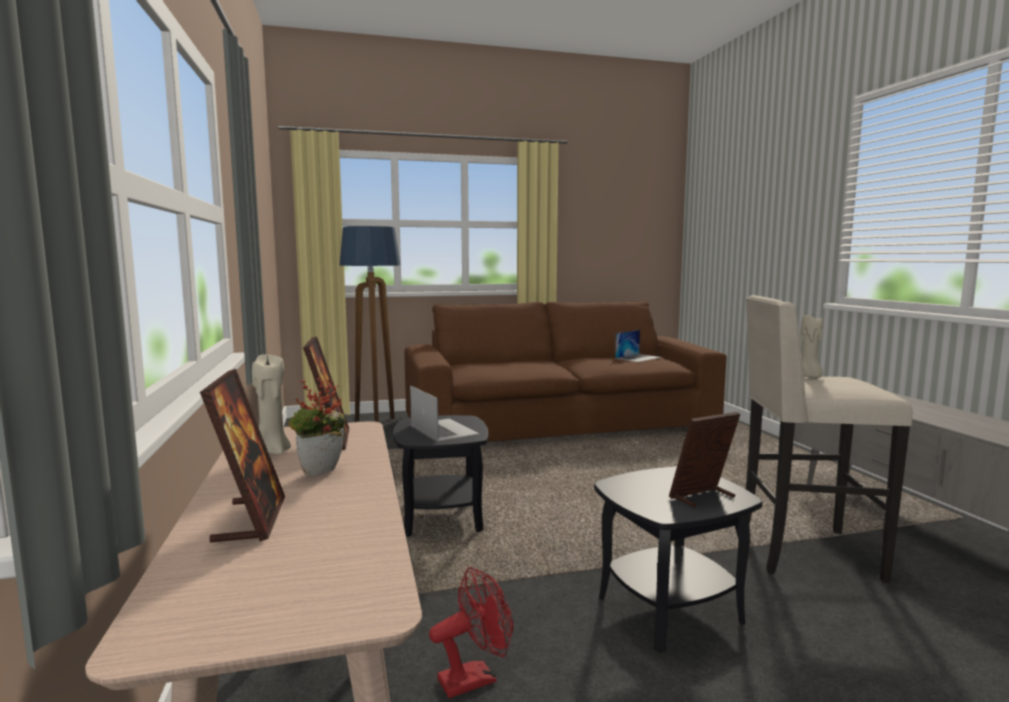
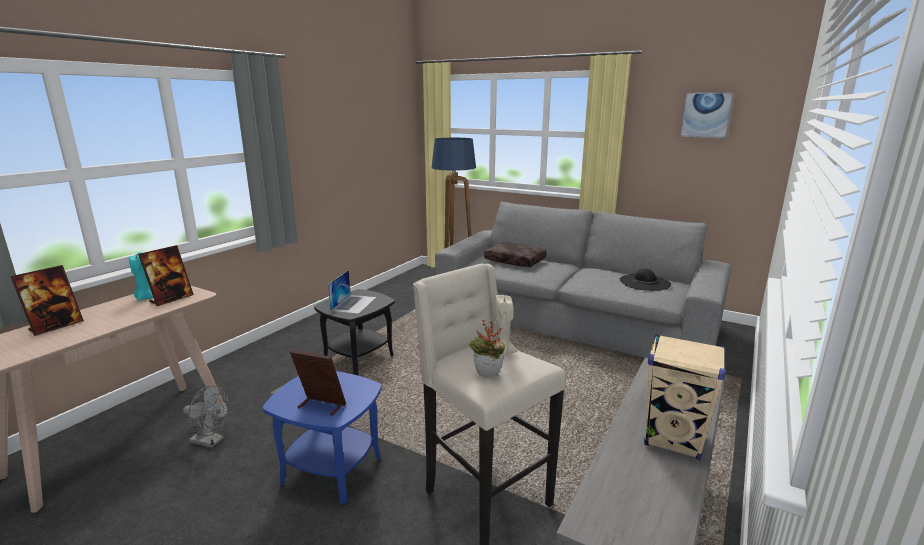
camera: 45 degrees right, 10 degrees up
(271, 452) = (145, 298): beige candle -> turquoise candle
(321, 473) = (120, 315): potted plant -> potted plant (487, 376)
(475, 678) = (211, 441): red fan -> grey fan
(500, 364) = (515, 261): none -> brown pillow
(559, 422) = (572, 320): brown sofa -> grey sofa
(619, 205) = (706, 115): none -> picture
(638, 358) = (644, 282): laptop -> black hat
(669, 610) = (331, 470): black side table -> blue side table
(933, 409) = (674, 440): none -> beige speaker

